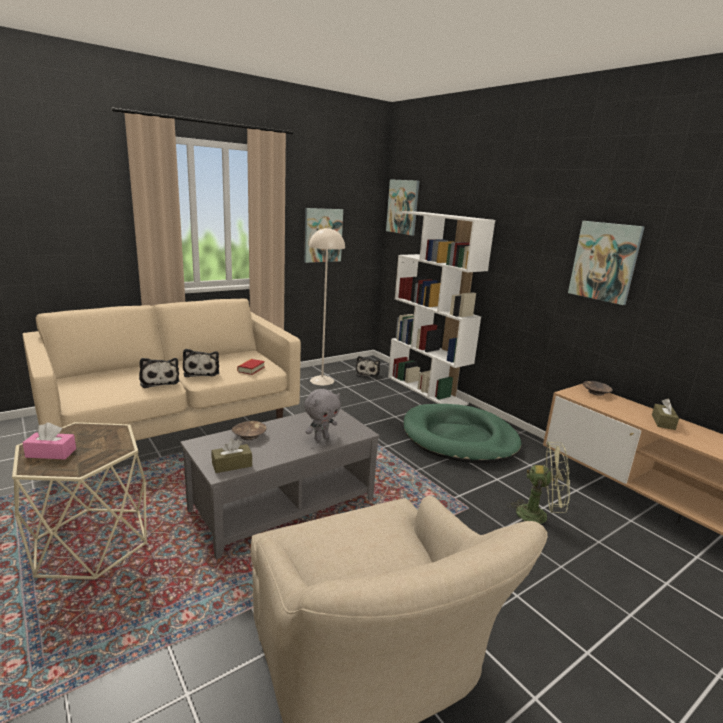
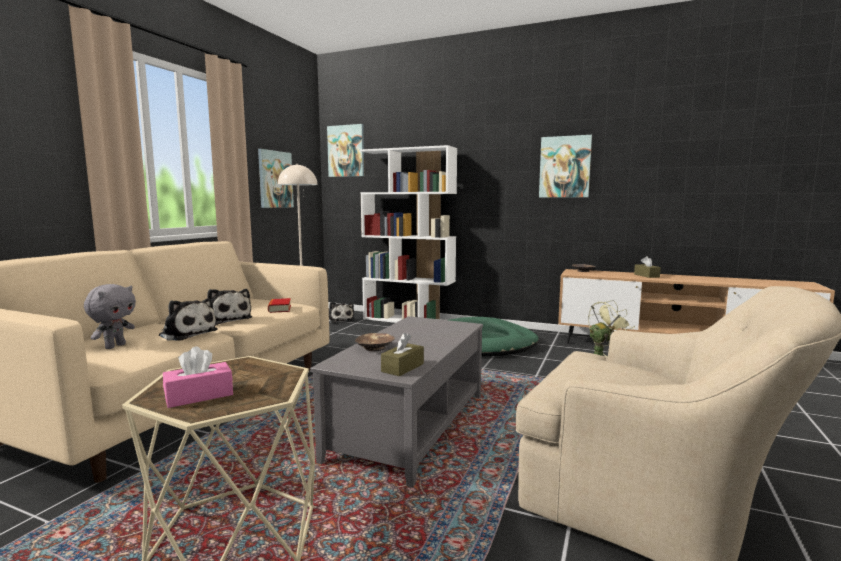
camera: 30 degrees left, 10 degrees down
(321, 438) = (442, 335): grey plush toy -> grey plush toy (115, 346)

